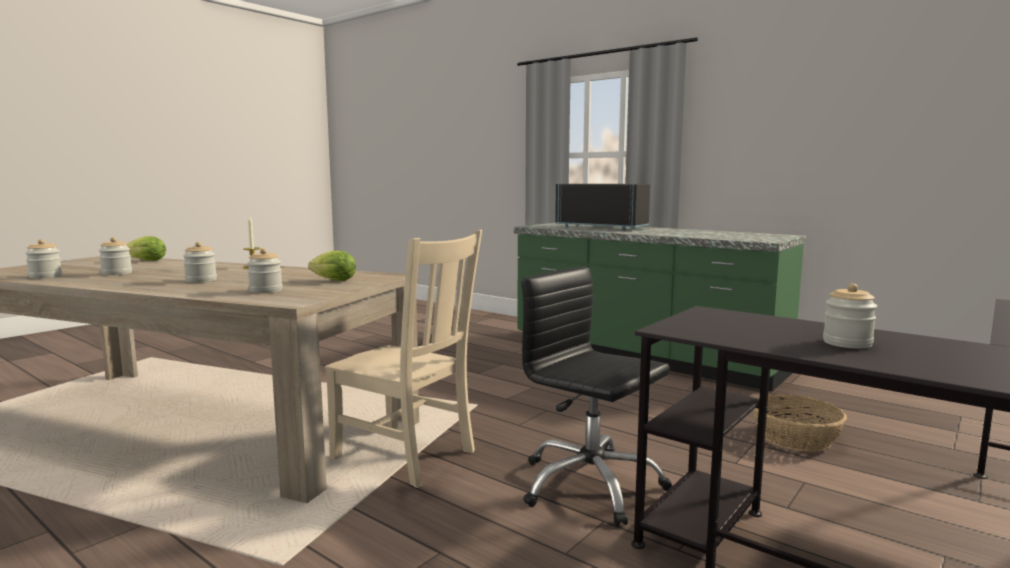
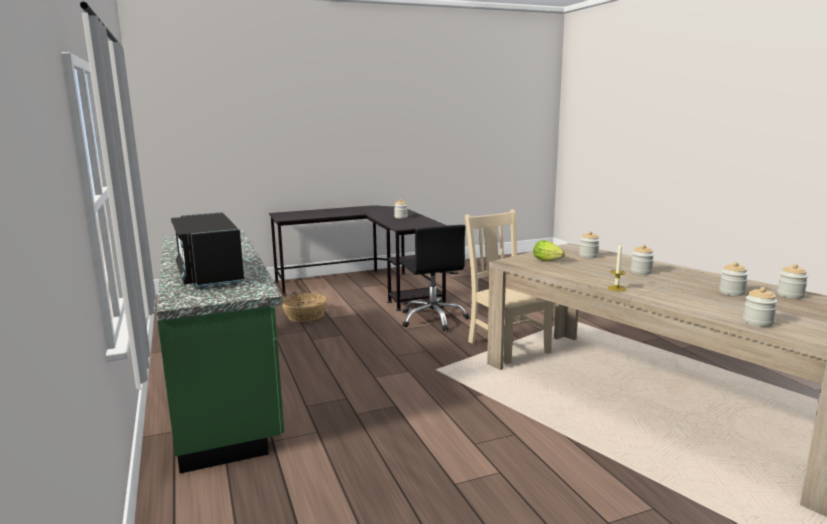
camera: 150 degrees left, 5 degrees up
(144, 261) = (758, 322): lettuce -> jar

